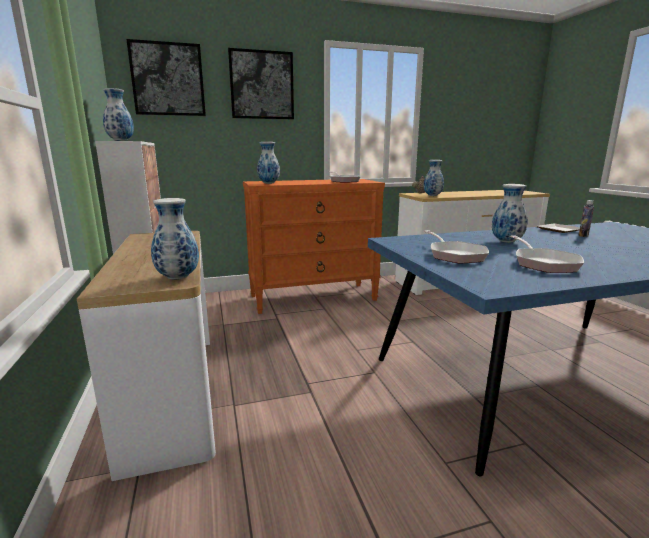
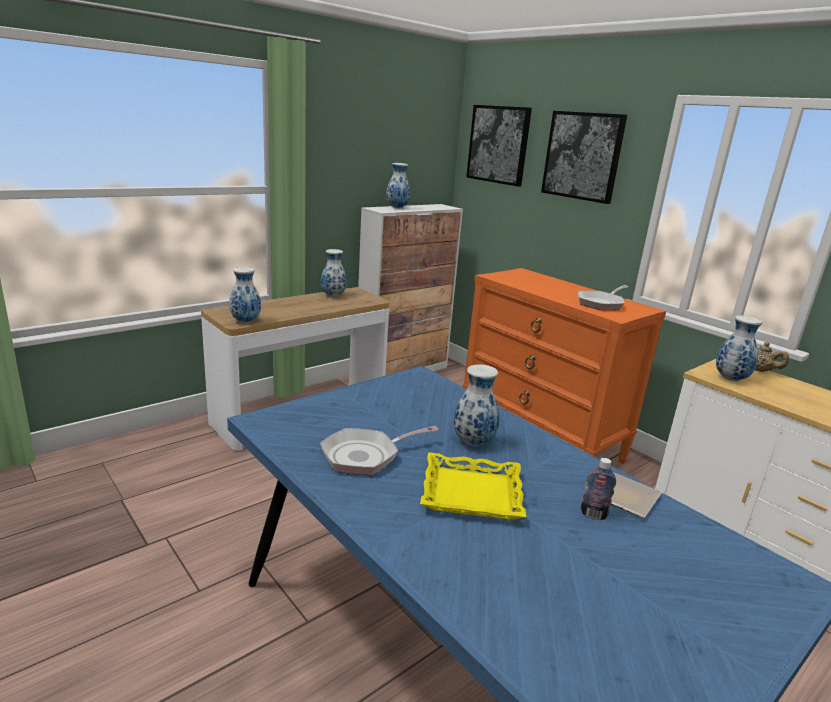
camera: 65 degrees right, 5 degrees up
(269, 183) = (509, 278): vase -> vase (334, 295)
(454, 255) = (371, 408): frying pan -> none
(578, 249) = (472, 493): none -> yellow tray

